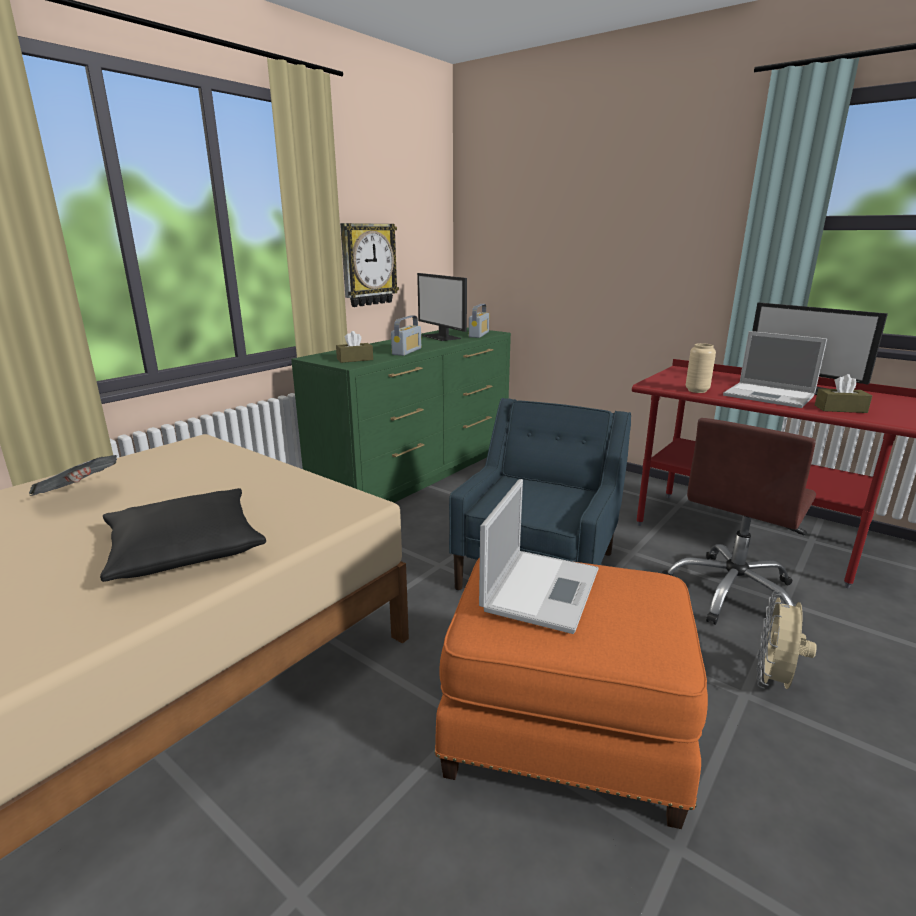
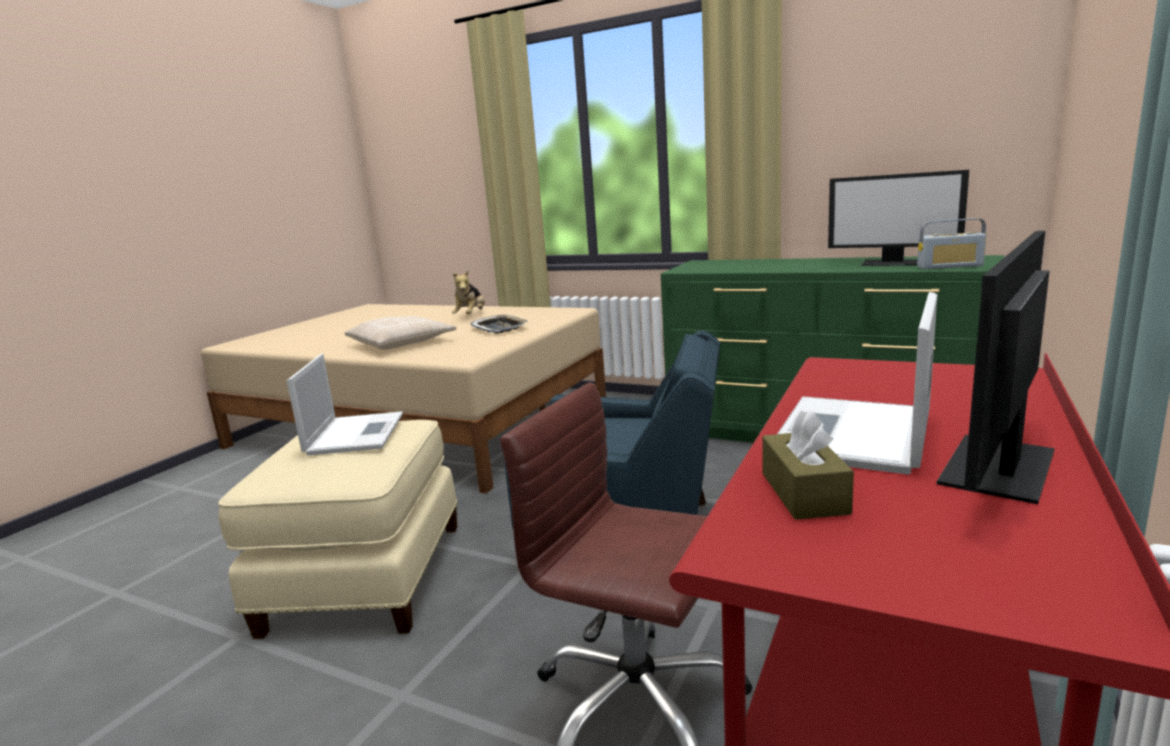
camera: 80 degrees right, 5 degrees down
(79, 496) = (471, 316): newspaper -> plush toy
(185, 547) = (402, 343): black pillow -> beige pillow
(220, 481) = (500, 328): none -> tray
(355, 359) = (706, 267): brown tissue box -> none
(368, 264) = (845, 163): wall clock -> none
(407, 351) = (773, 269): radio -> none
(442, 337) = (892, 263): monitor -> monitor turned 105 degrees counterclockwise
(541, 588) = (355, 433): laptop -> laptop turned 105 degrees counterclockwise
(563, 735) = (363, 576): orange ottoman -> beige ottoman
(697, 390) = (818, 388): beige vase -> none
(773, 681) = (424, 726): beige fan -> none

